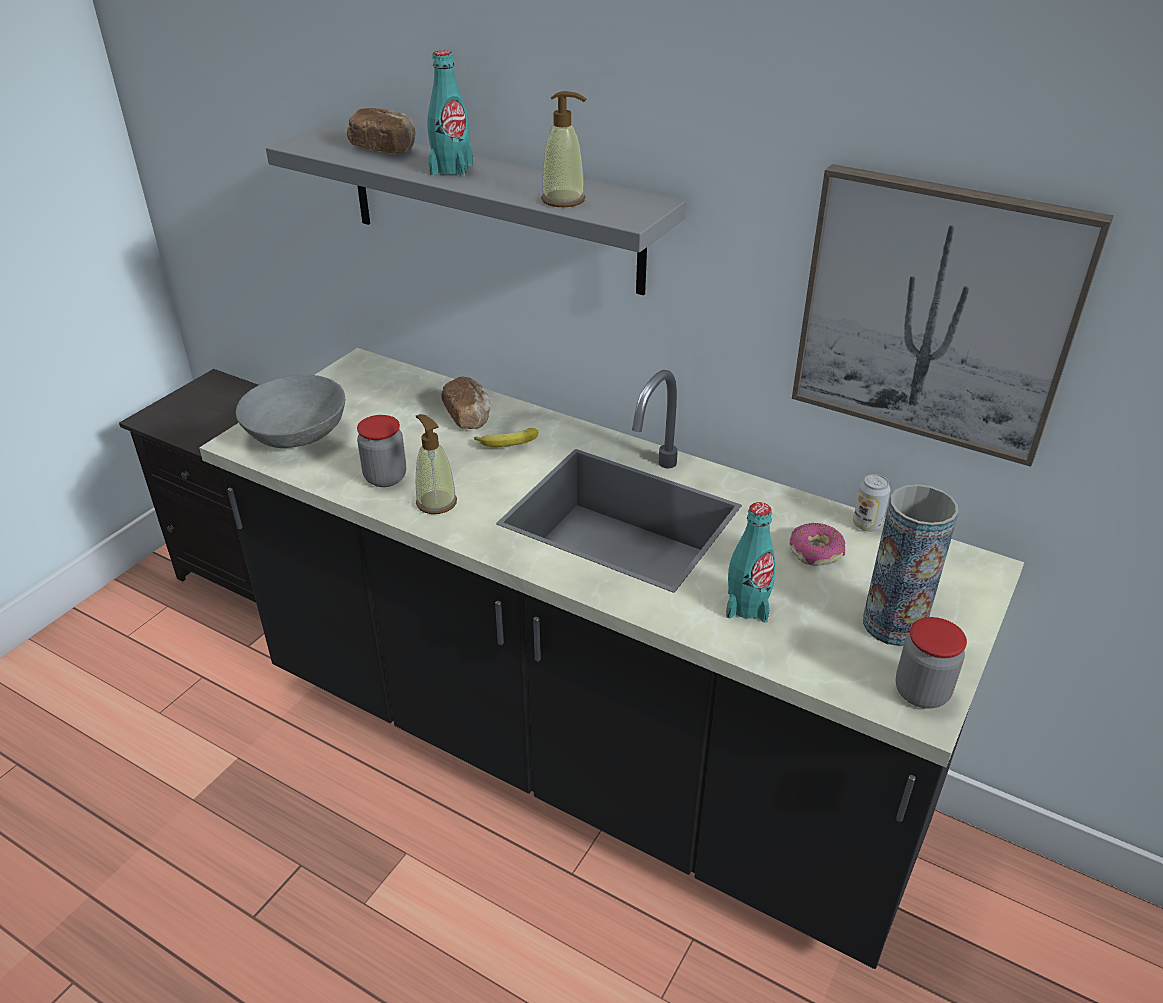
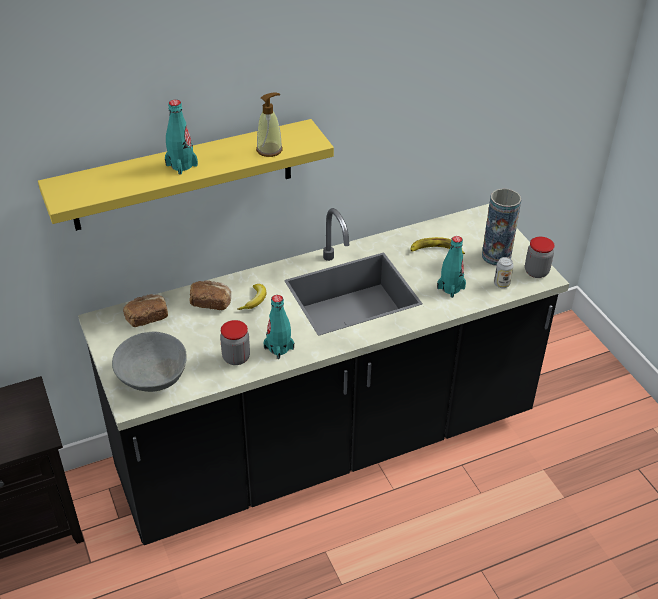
camera: 55 degrees left, 5 degrees up
(384, 148) = (116, 174): bread -> bread (146, 317)
(436, 502) = (279, 348): soap dispenser -> turquoise bottle
(492, 208) = (183, 175): grey shelf -> yellow shelf
(816, 552) = (435, 250): donut -> banana
(867, 524) = (432, 226): can -> can (501, 284)
(935, 314) = (439, 116): picture -> none

